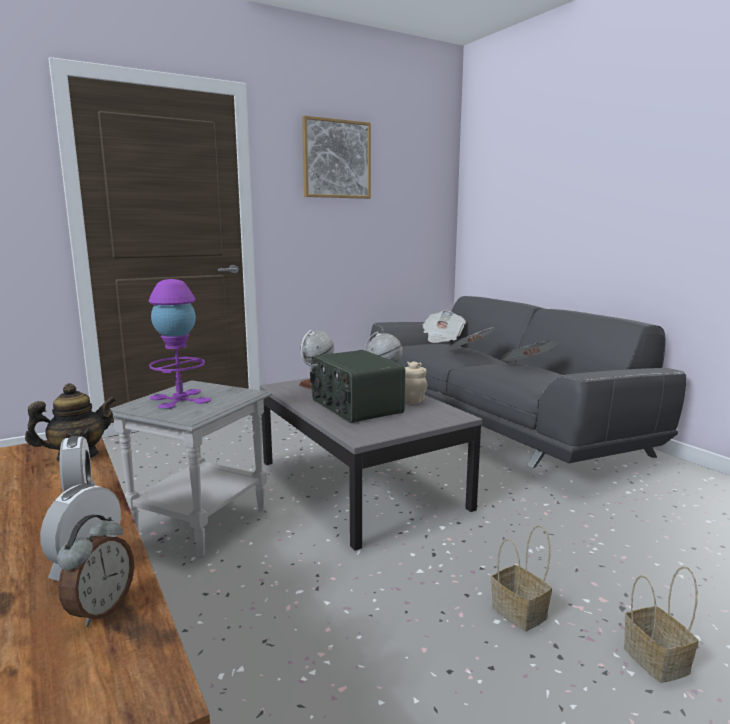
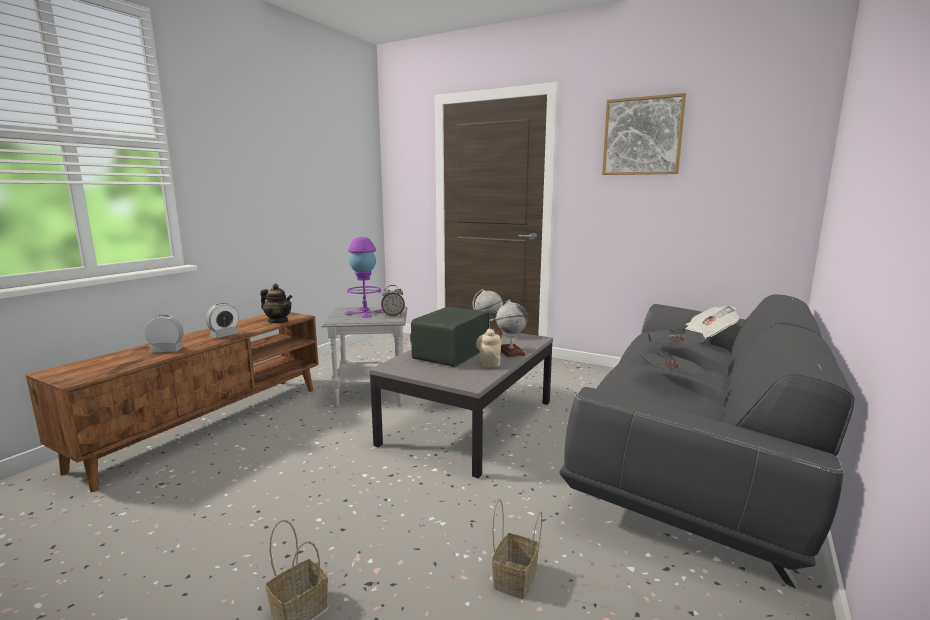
camera: 60 degrees right, 0 degrees up
(100, 609) = (133, 360): alarm clock -> alarm clock (393, 315)
(521, 613) = (334, 528): basket -> basket (515, 580)

